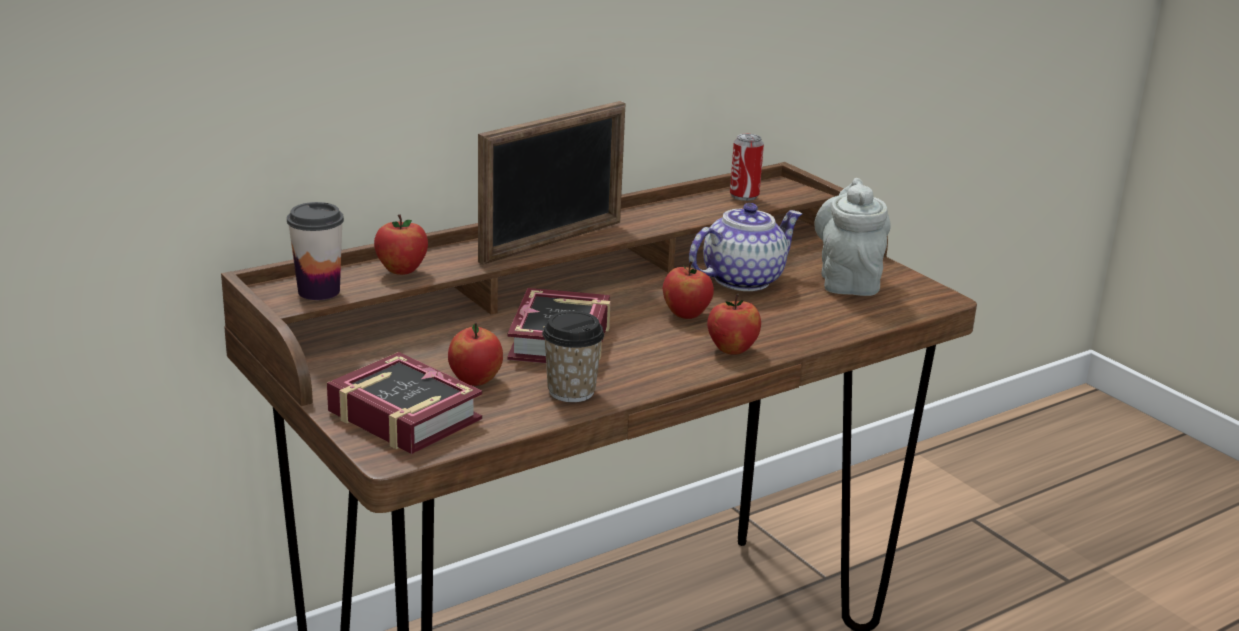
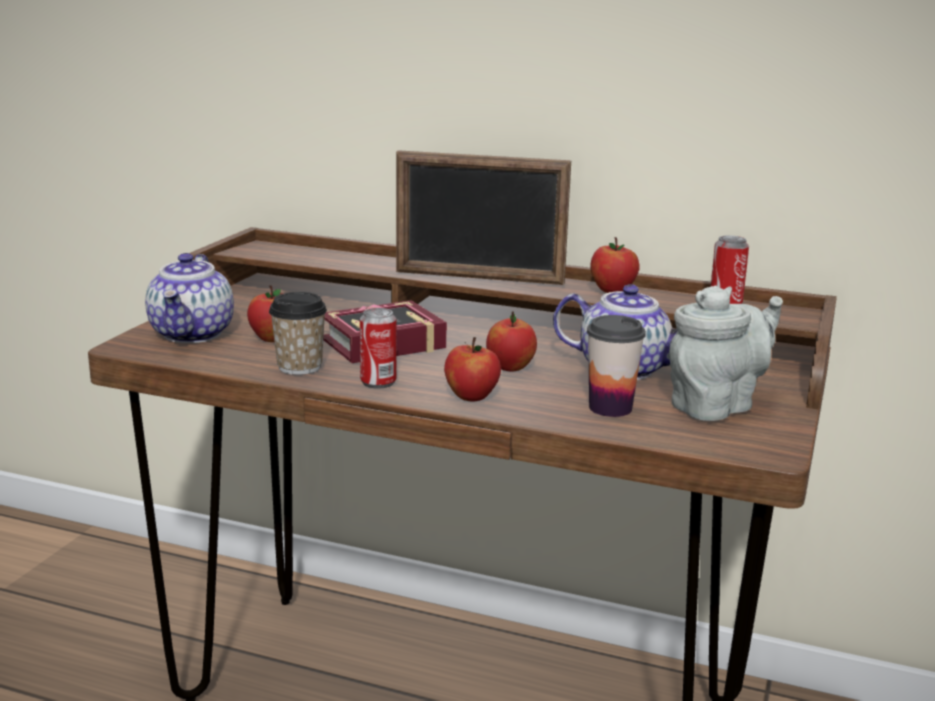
camera: 55 degrees right, 5 degrees down
(319, 291) = (272, 251): cup -> cup (610, 408)
(401, 270) = (344, 258): apple -> apple (613, 291)
(403, 412) = (193, 334): book -> teapot
(654, 372) = (378, 382): none -> can

